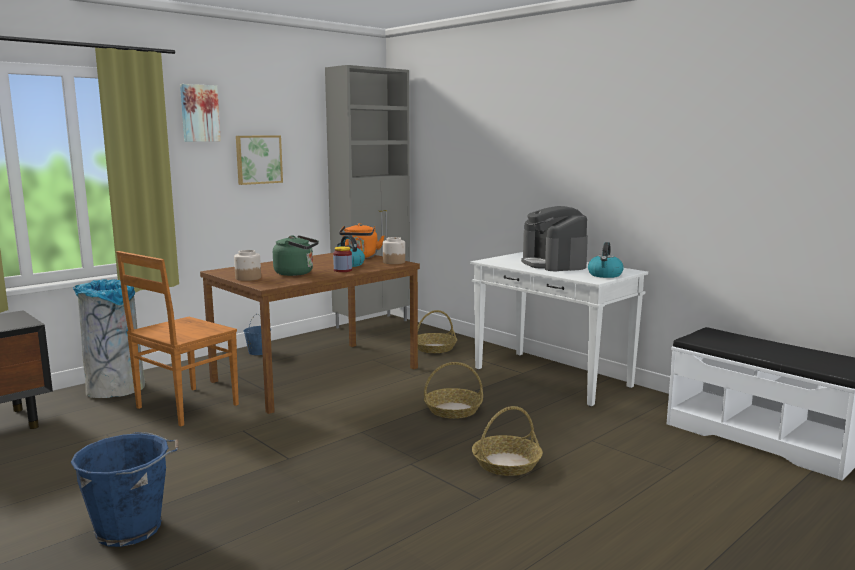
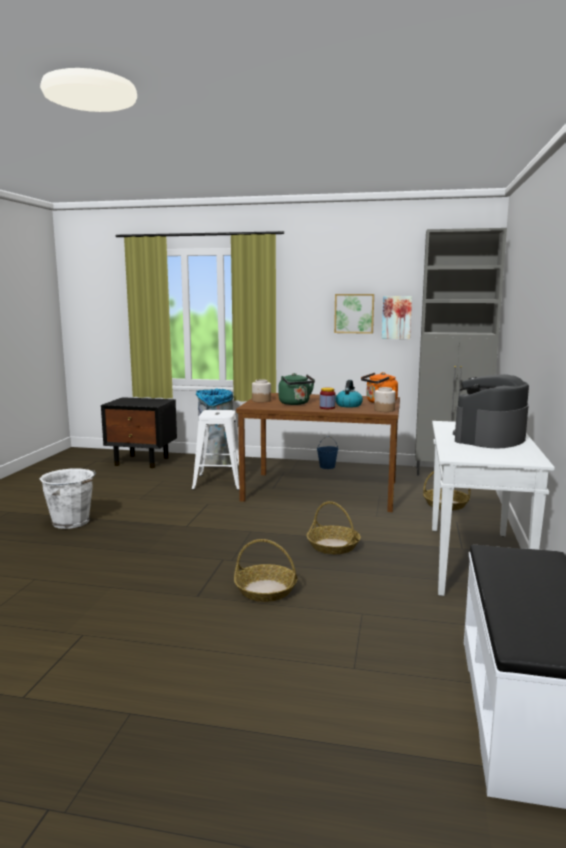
camera: 55 degrees right, 0 degrees up
(132, 529) = (72, 522): blue bucket -> white bucket
(185, 407) = (218, 482): brown chair -> white stool
(199, 113) = (307, 277): picture -> picture (396, 317)
(605, 275) = (486, 457): kettle -> none

